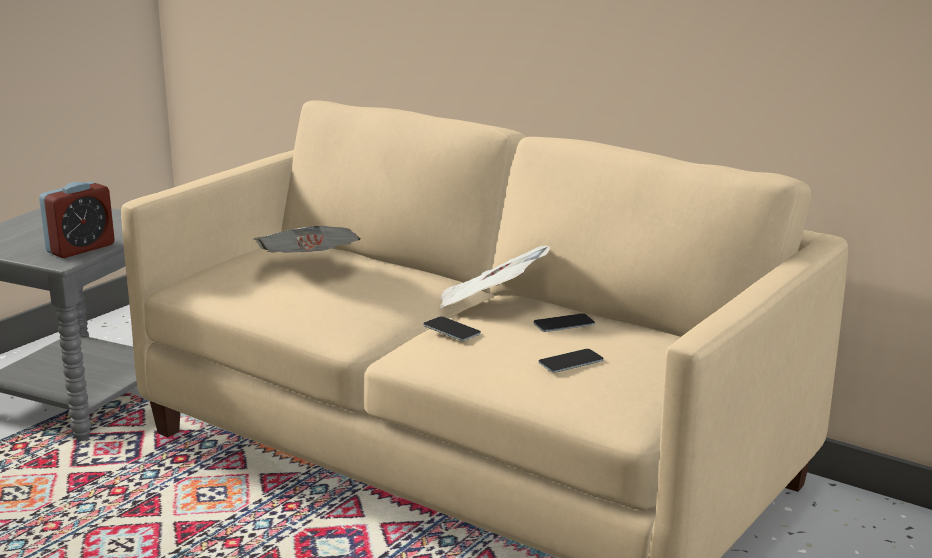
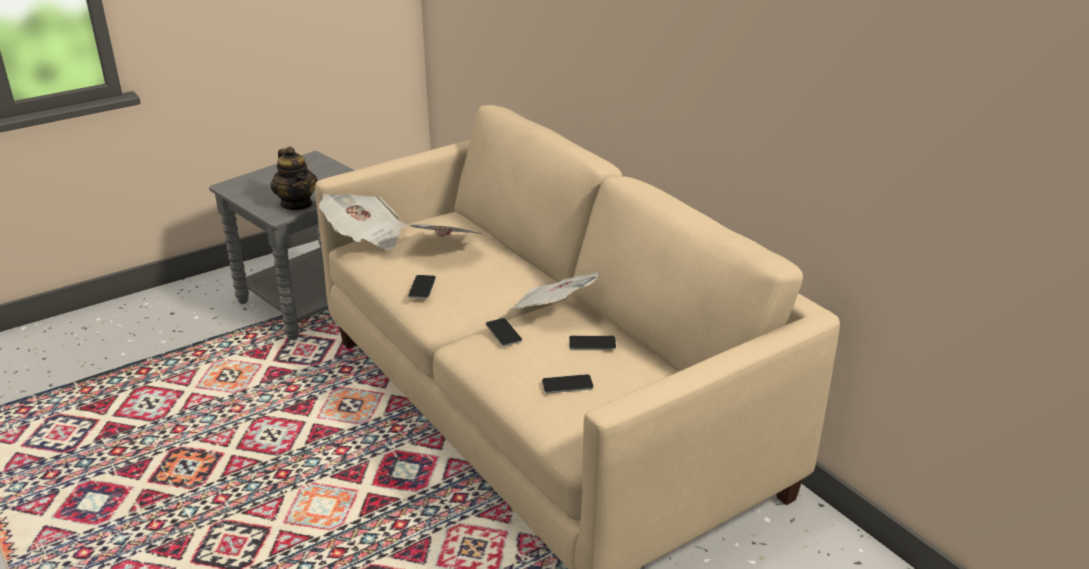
camera: 20 degrees right, 10 degrees up
(80, 248) = (297, 204): alarm clock -> teapot
(194, 270) = (365, 236): none -> newspaper
(312, 304) = (422, 287): none -> phone

